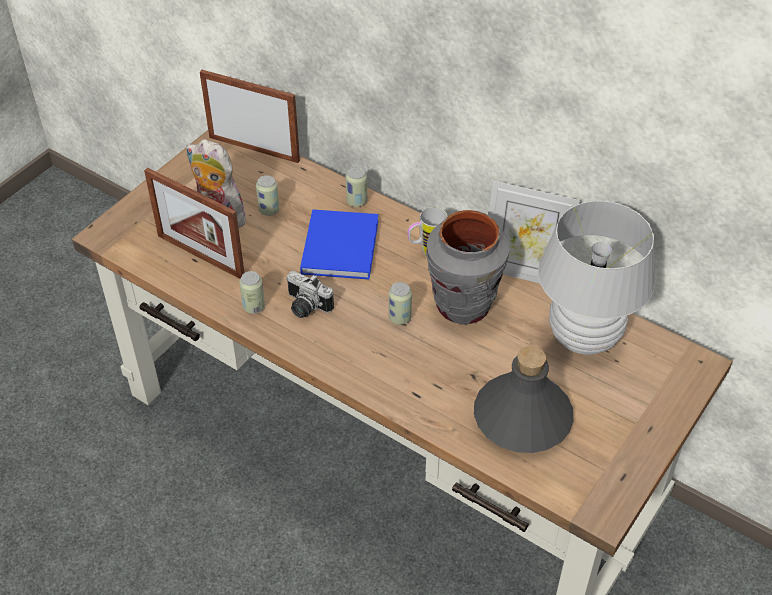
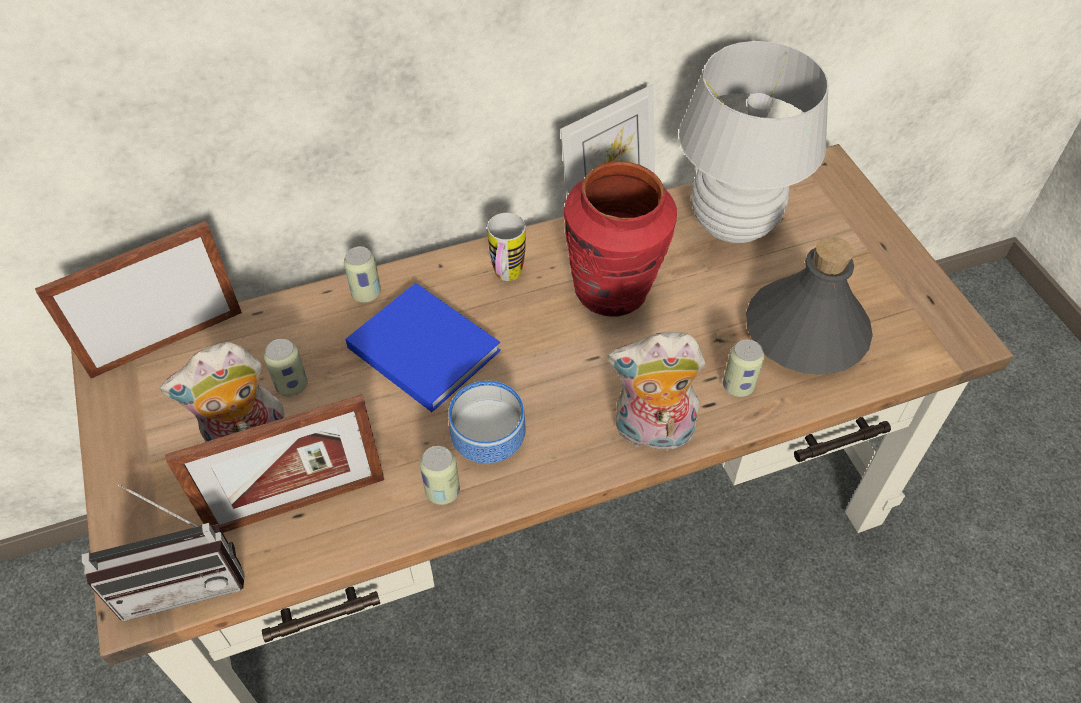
camera: 55 degrees left, 5 degrees up
(128, 241) = (183, 579): none -> radio
(305, 307) = (490, 437): camera -> bowl
(370, 377) = (651, 433): none -> plush toy
(400, 317) = (583, 355): can -> can (738, 386)
(463, 306) = (612, 291): grey vase -> red vase

